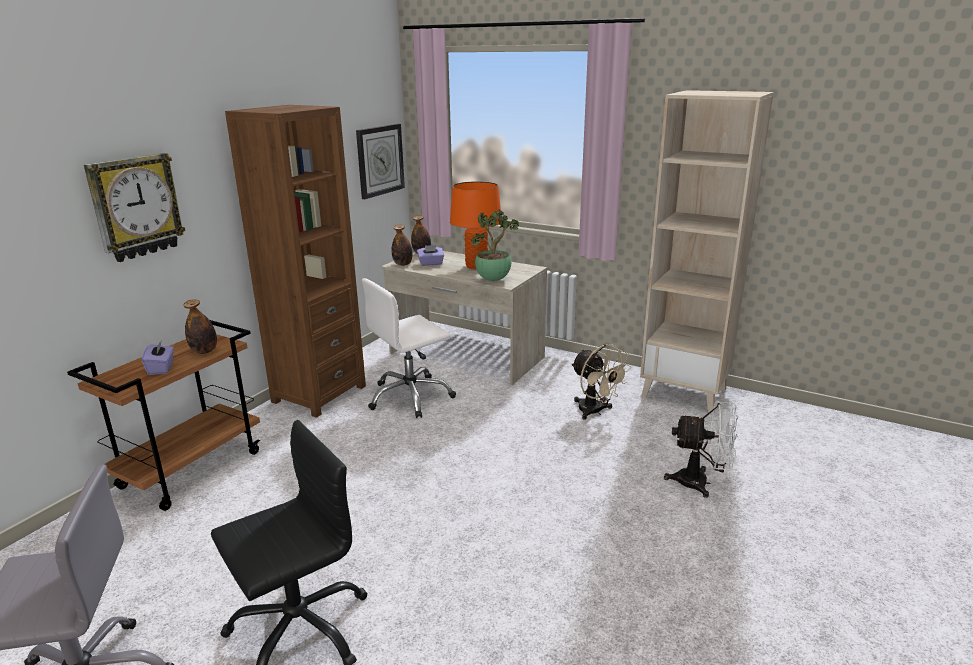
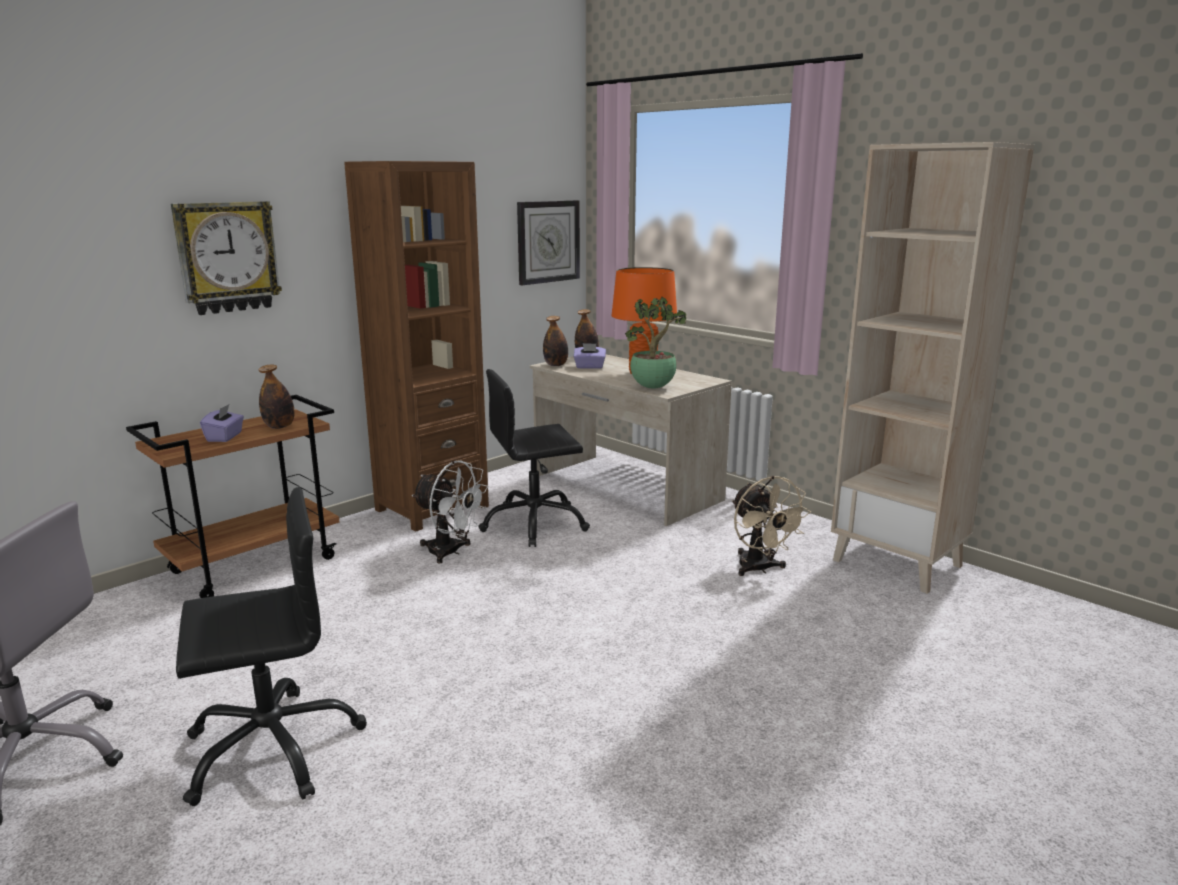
camera: 15 degrees right, 5 degrees down
(410, 397) = (534, 524): white office chair -> black office chair
(700, 483) = (866, 673): white fan -> white fan (451, 552)

